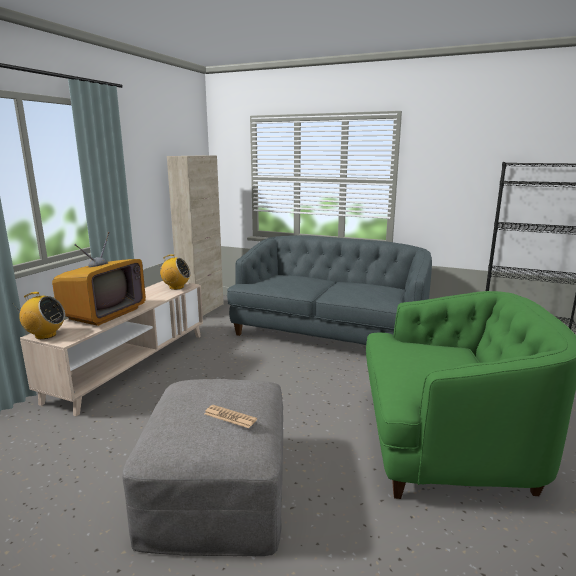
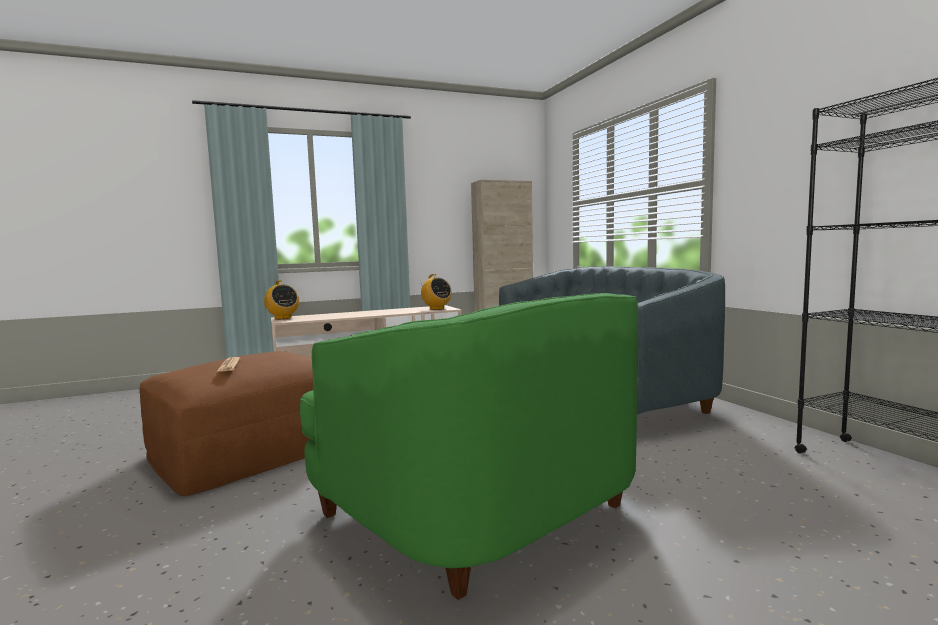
camera: 45 degrees right, 10 degrees down
(104, 314) = (343, 314): television -> none
(217, 487) = (248, 450): grey ottoman -> brown ottoman

